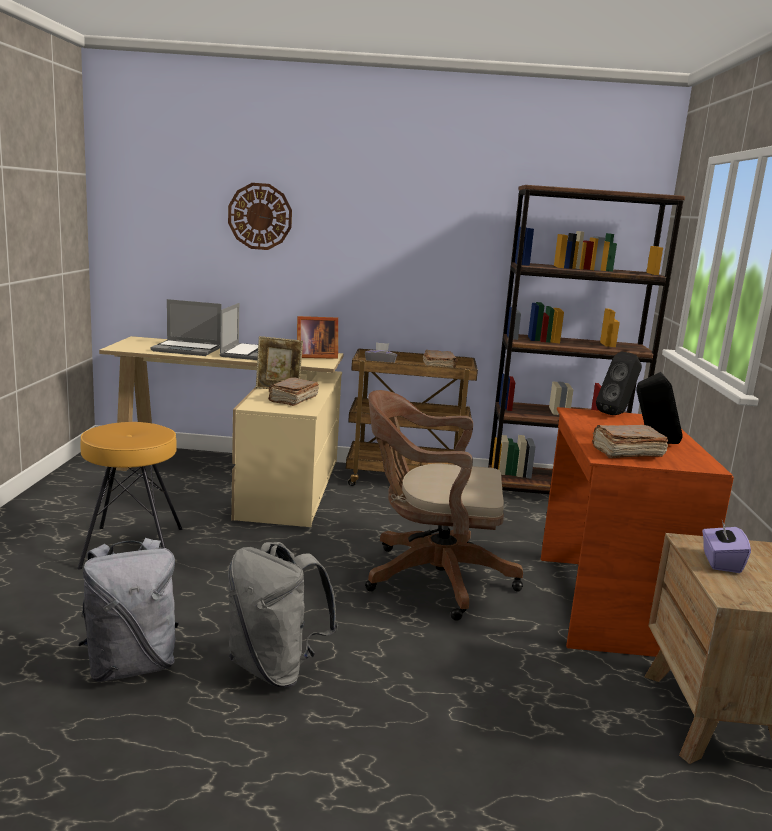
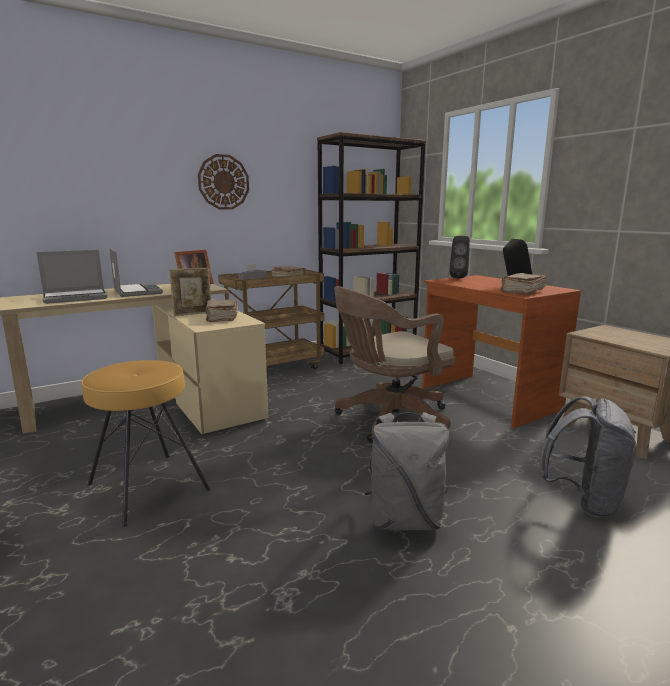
camera: 35 degrees left, 0 degrees up
(131, 665) = (307, 577): grey backpack -> grey backpack (583, 500)
(260, 216) = (113, 166): wall clock -> wall clock (223, 182)
(720, 562) = (616, 338): purple tissue box -> none

